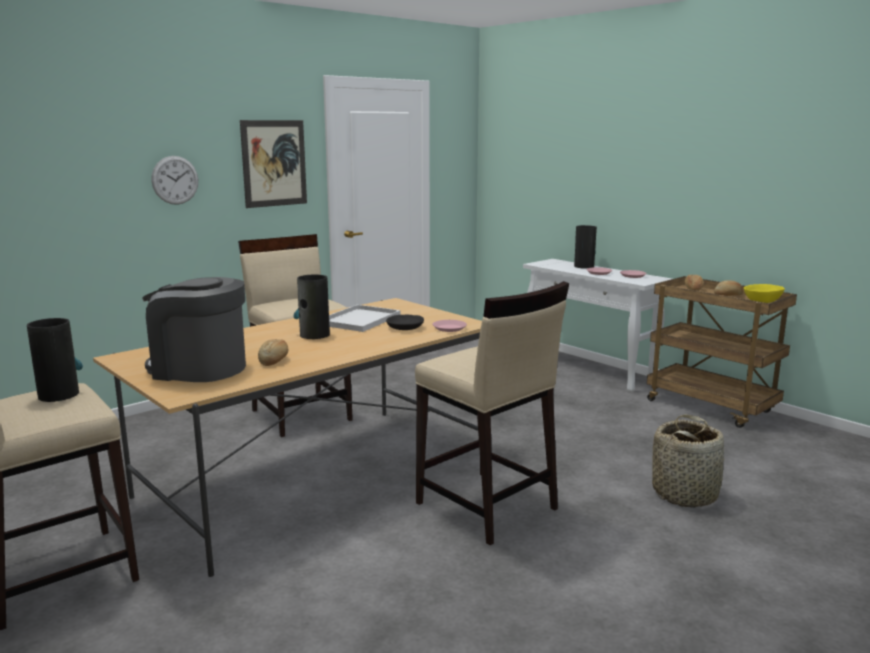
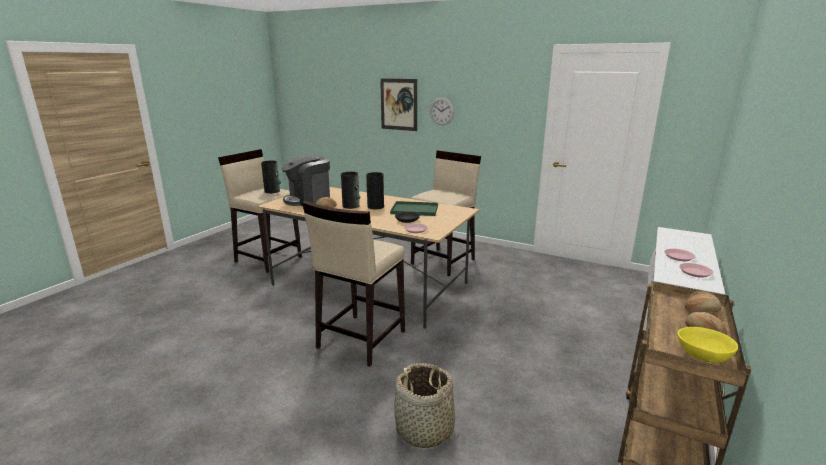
camera: 70 degrees right, 5 degrees up
(199, 368) = (308, 200): coffee machine -> coffee machine turned 120 degrees counterclockwise
(274, 163) = (504, 106): picture -> picture (399, 104)
(359, 320) = (413, 210): white tray -> green tray
(584, 266) = (699, 249): vase -> vase (351, 206)

